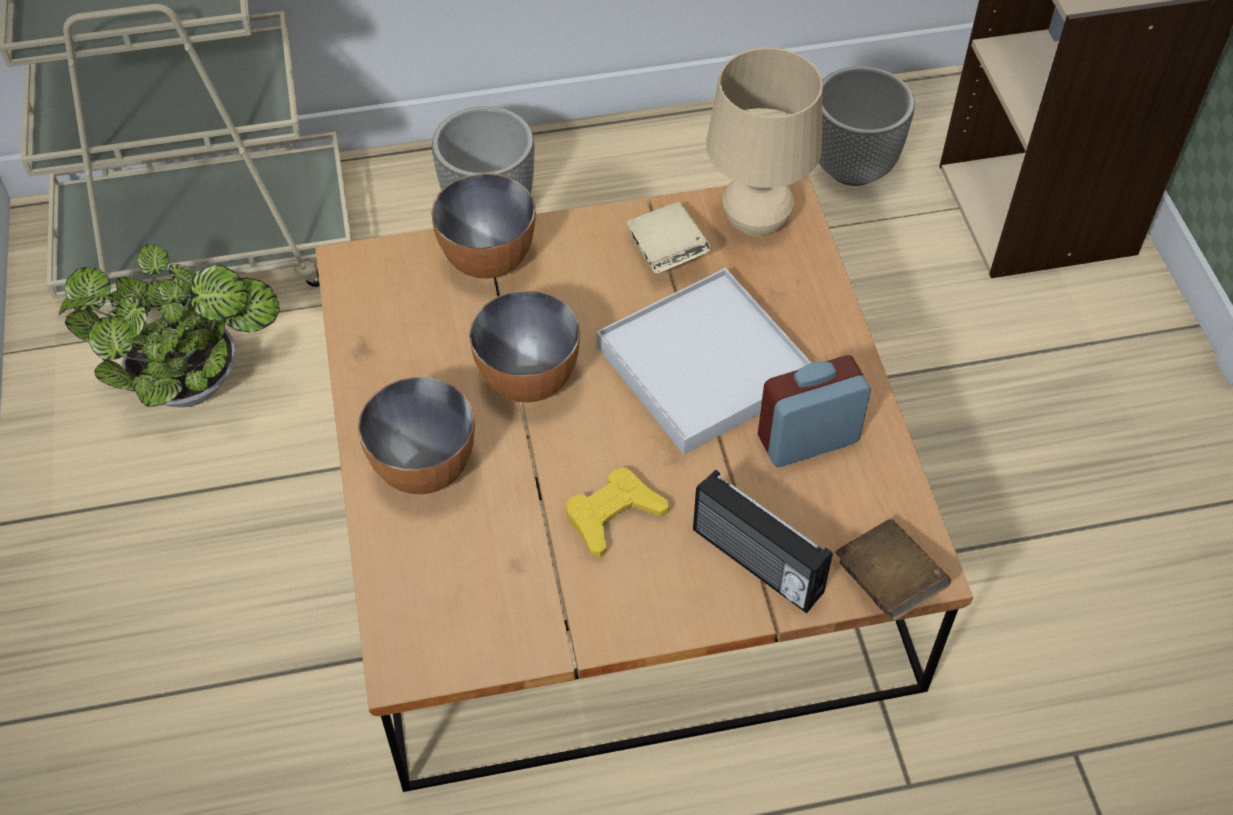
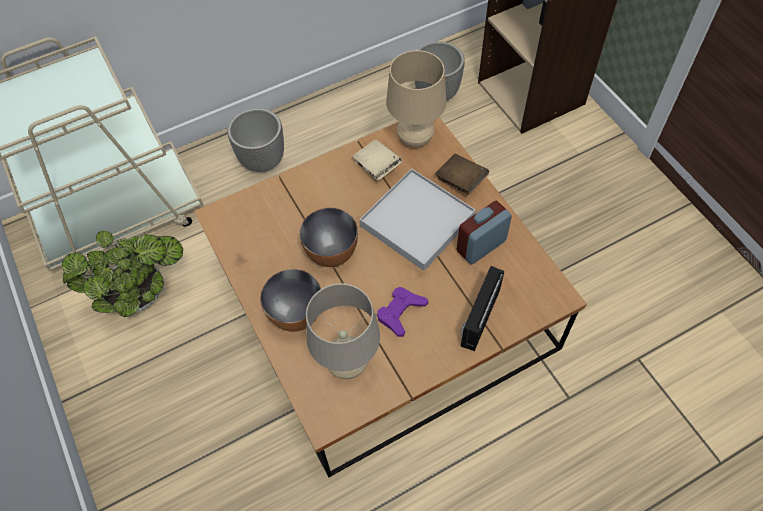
camera: 15 degrees left, 5 degrees up
(482, 578) = (347, 364): none -> beige table lamp
(488, 260) = (288, 194): bowl -> none
(613, 515) = (400, 312): yellow game controller -> purple game controller
(755, 564) = (479, 317): radio -> radio turned 90 degrees clockwise
(887, 582) = (544, 308): brown book -> brown book (460, 181)

